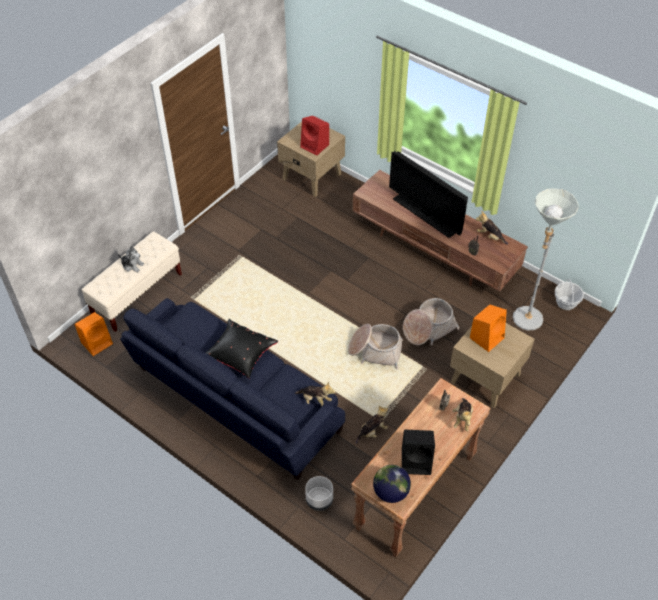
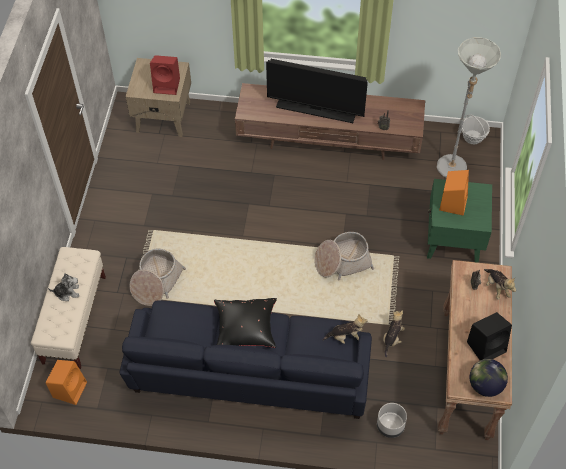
camera: 30 degrees left, 5 degrees up
(428, 328) = (374, 217): basket -> basket (156, 282)
(485, 379) = (453, 240): beige nightstand -> green nightstand
(490, 236) = (387, 105): plush toy -> none

